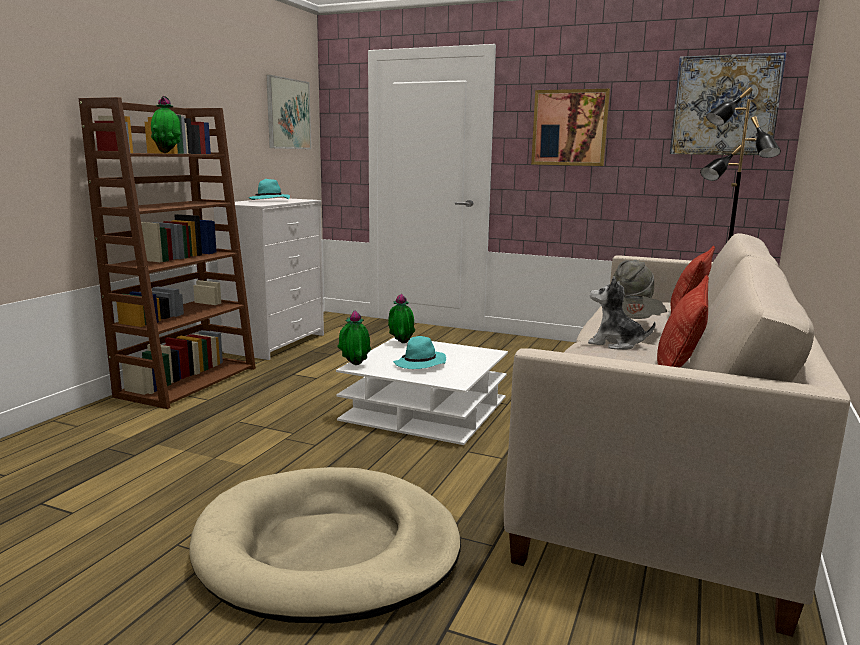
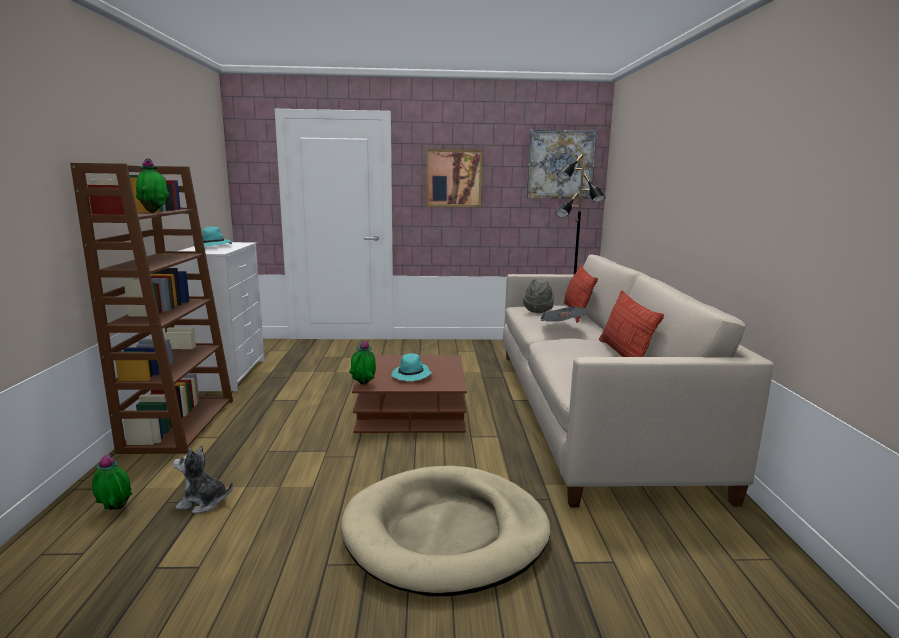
camera: 25 degrees left, 0 degrees up
(288, 114) = (208, 164): picture -> none
(401, 343) = (377, 361): potted plant -> potted plant (115, 510)
(425, 410) = (411, 411): white coffee table -> brown coffee table
(615, 344) = (569, 342): plush toy -> plush toy (203, 502)

